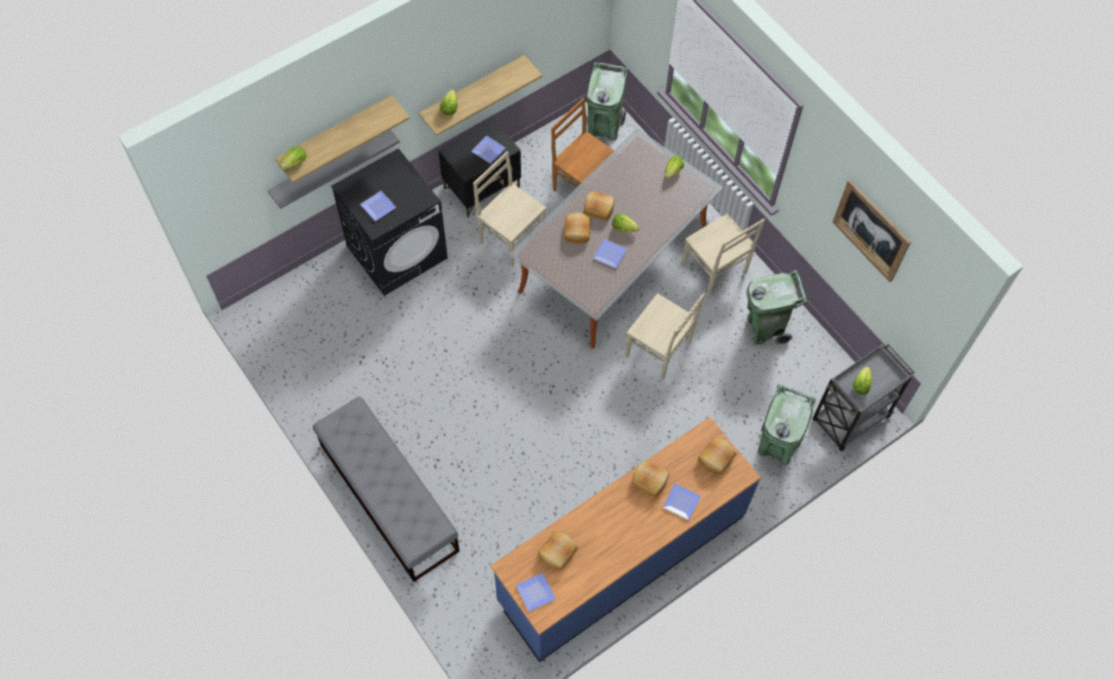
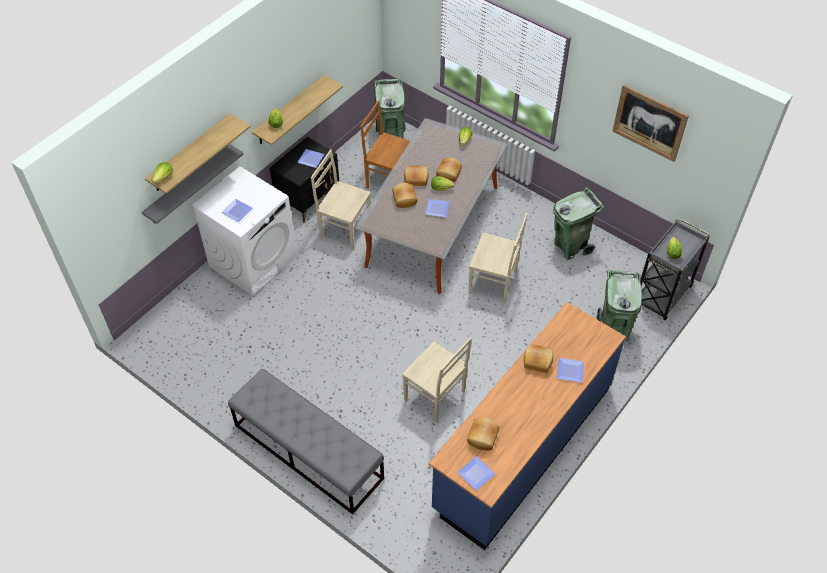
camera: 15 degrees left, 10 degrees down
(397, 251) = (253, 260): black washing machine -> white washing machine
(715, 271) = (516, 215): beige chair -> beige chair (435, 396)
(716, 459) = (585, 331): bread -> bread (449, 174)

